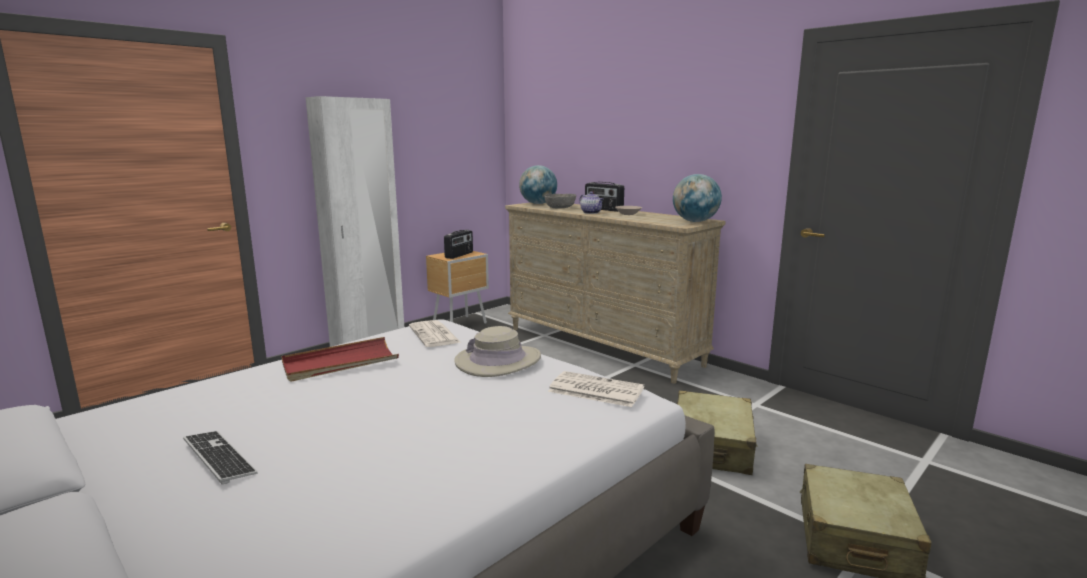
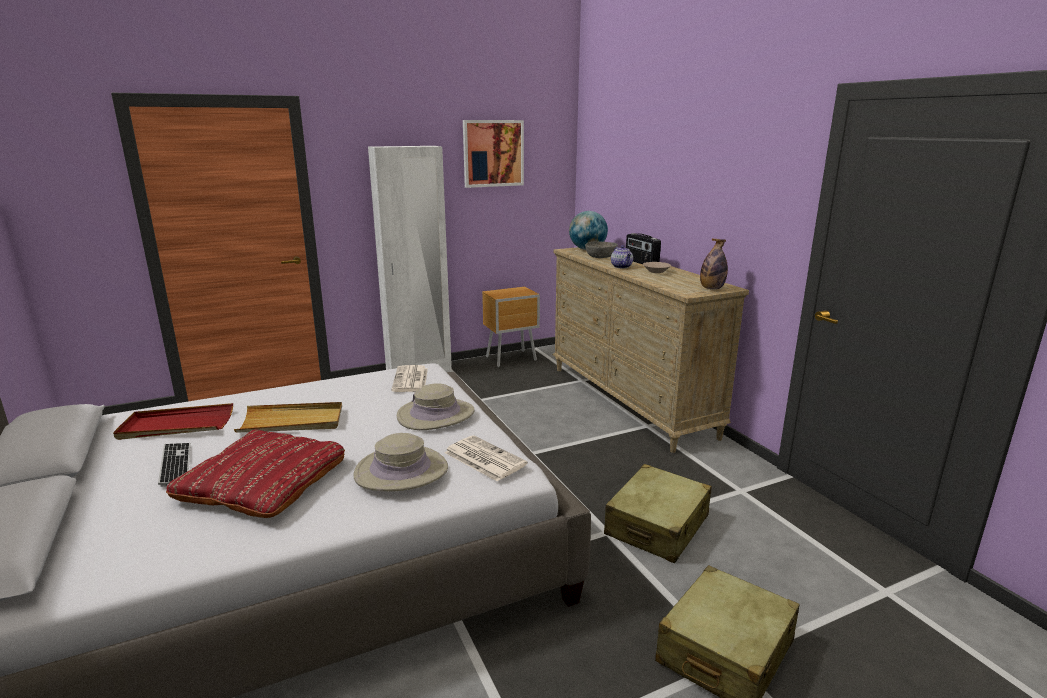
camera: 20 degrees right, 5 degrees up
(334, 390) = (292, 422): none -> beige tray
(340, 363) = (317, 397): red tray -> red tray (176, 425)
(363, 454) = (263, 482): none -> red pillow
(430, 111) = (493, 153): none -> picture
(459, 255) = (512, 293): radio -> none
(521, 414) = (401, 471): none -> beige hat
(695, 221) = (711, 288): globe -> bottle

